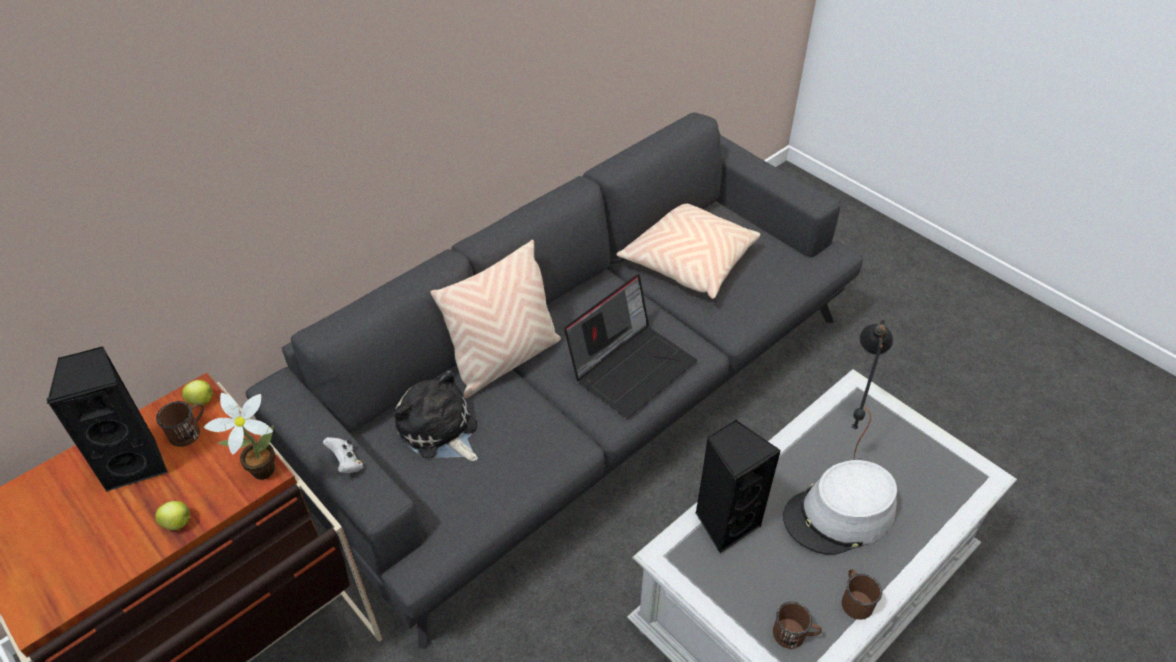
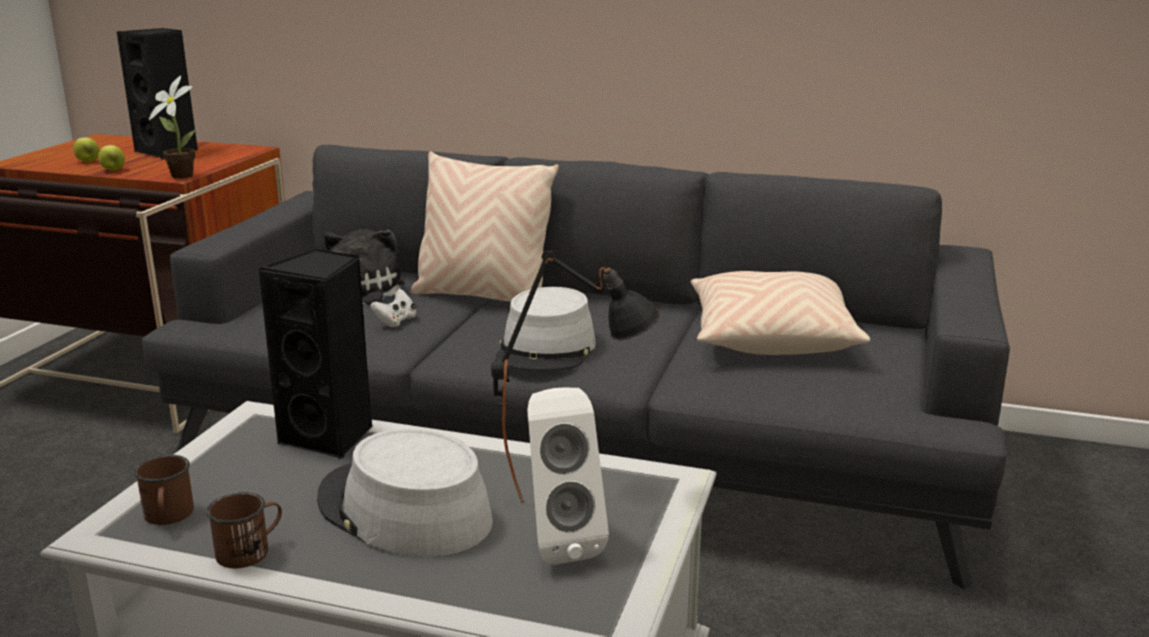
camera: 60 degrees right, 25 degrees down
(189, 431) = (210, 155): brown mug -> none
(202, 401) = (245, 151): apple -> apple (88, 161)
(346, 463) = (243, 228): white game controller -> white game controller (396, 321)
(631, 366) = (546, 350): laptop -> grey hat
(900, 461) = (559, 541): none -> white speaker

